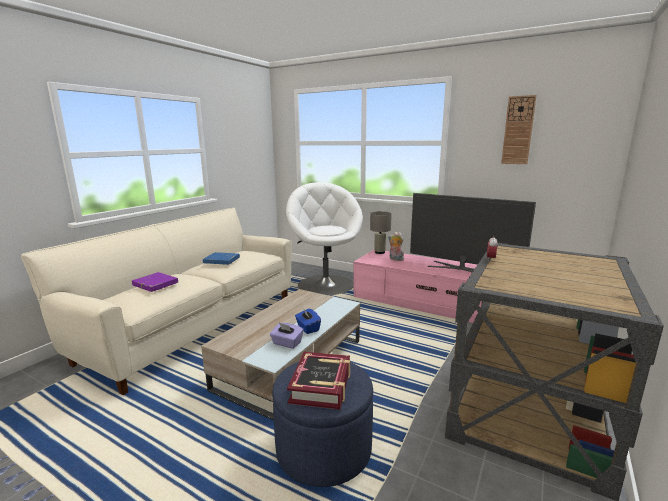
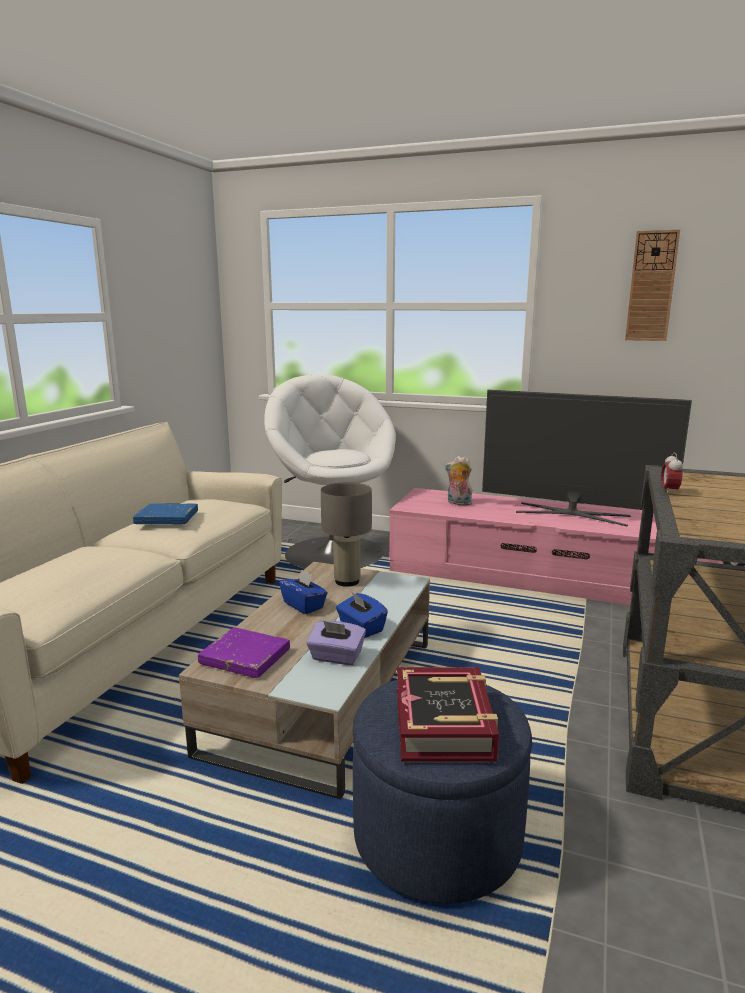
camera: 10 degrees left, 0 degrees up
(155, 284) = (61, 567): purple book -> purple book (245, 657)
(282, 313) = (304, 605): none -> blue tissue box
(379, 252) = (426, 492): grey table lamp -> grey table lamp (347, 581)

